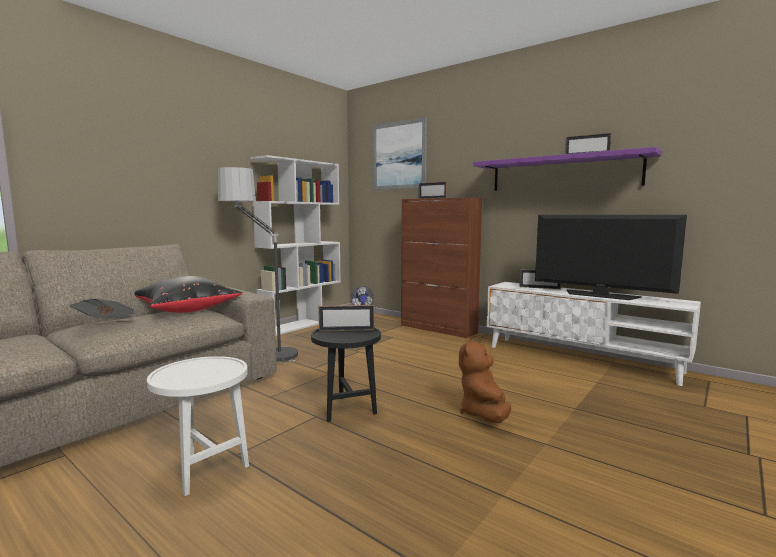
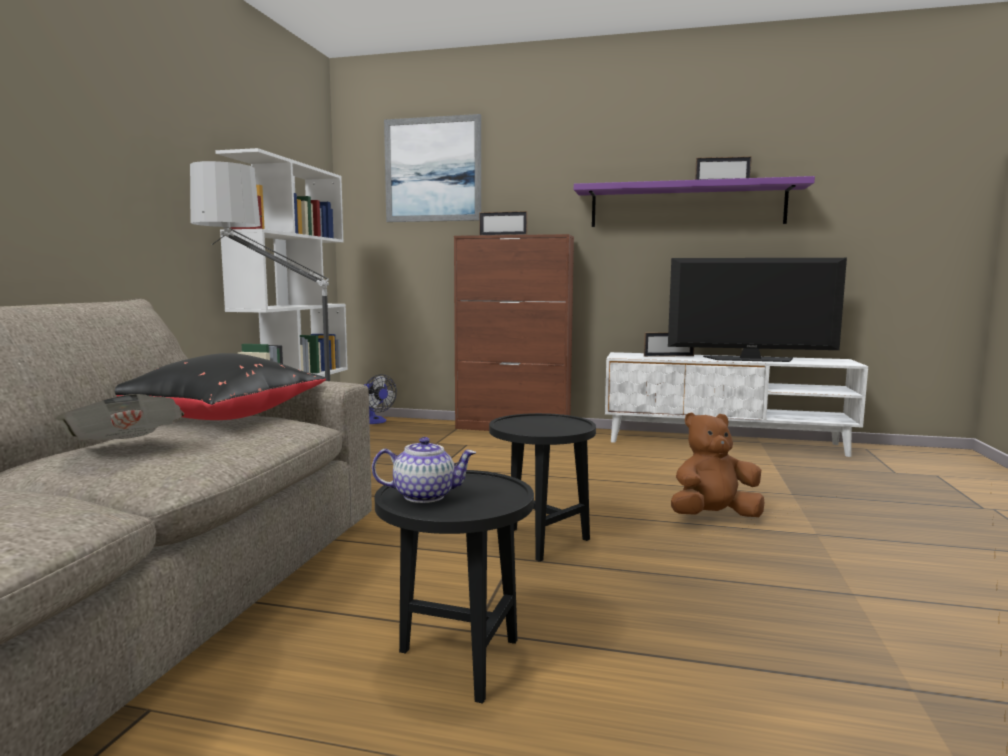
camera: 25 degrees left, 0 degrees up
(181, 370) = (425, 495): none -> teapot
(205, 469) = (456, 660): white side table -> black side table
(346, 330) = (536, 421): picture frame -> none
(484, 414) = (713, 517): brown plush toy -> brown plush toy turned 90 degrees clockwise

